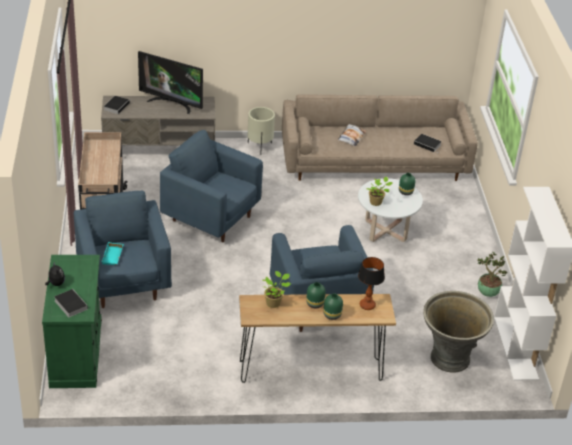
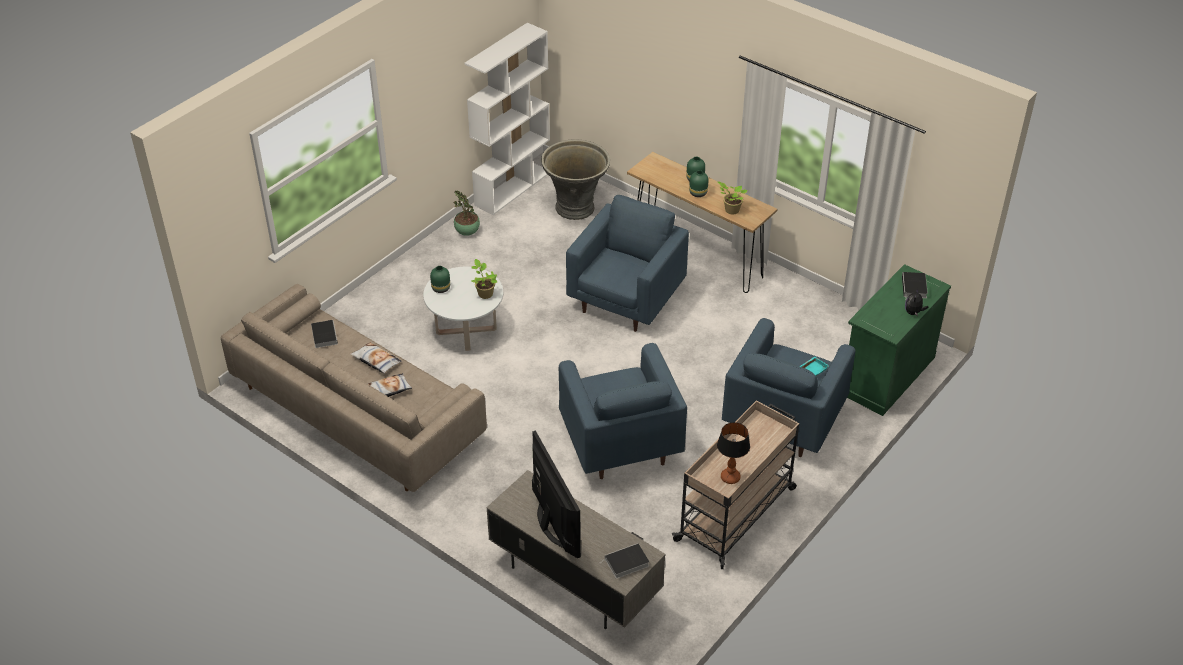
camera: 135 degrees left, 5 degrees up
(260, 147) = (451, 510): beige planter -> none
(367, 305) = (657, 172): table lamp -> table lamp (730, 478)
(380, 147) = (376, 361): none -> pillow

